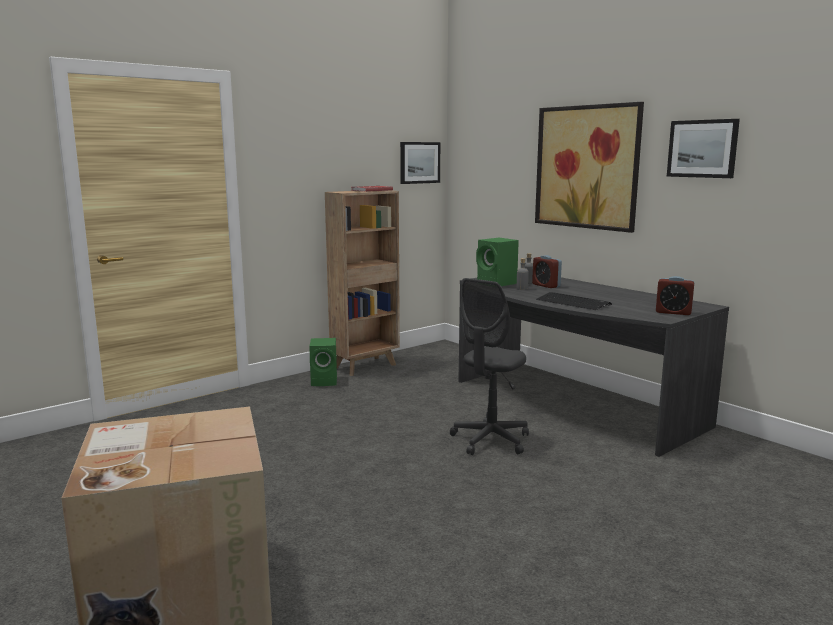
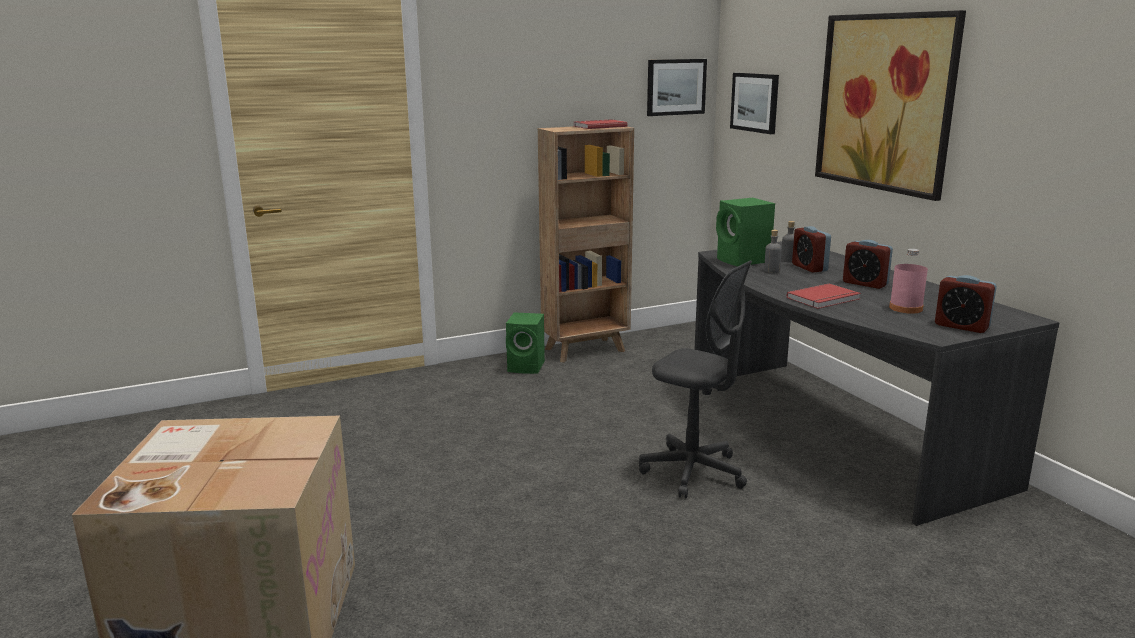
camera: 15 degrees right, 5 degrees up
(490, 440) = (693, 472): grey office chair -> grey office chair turned 105 degrees counterclockwise
(573, 302) = (825, 299): keyboard -> red book
(591, 292) = (865, 284): none -> alarm clock
(629, 305) = (905, 308): none -> pink bottle
(702, 148) = (1042, 84): picture -> picture (755, 102)

